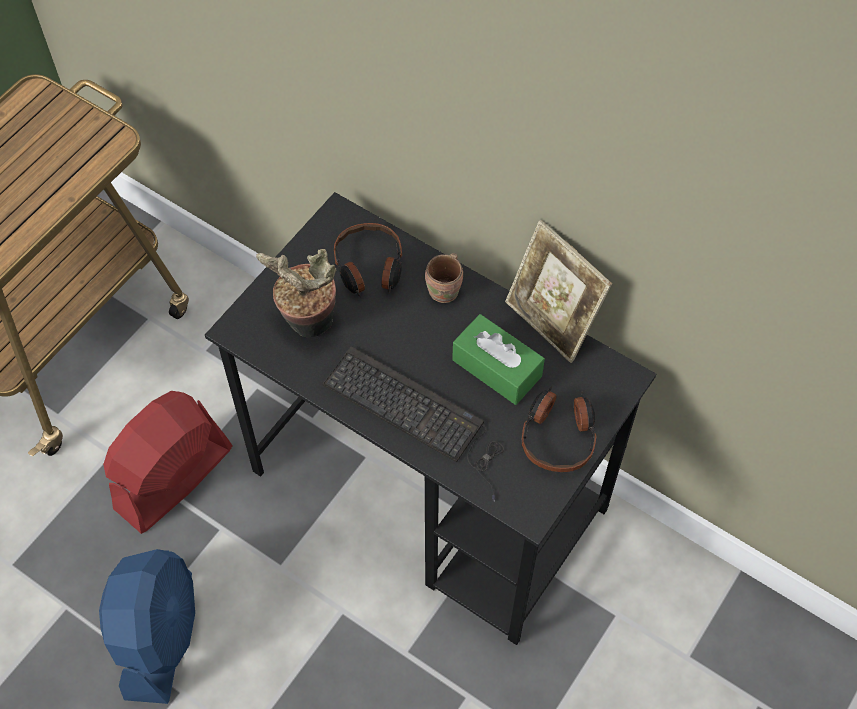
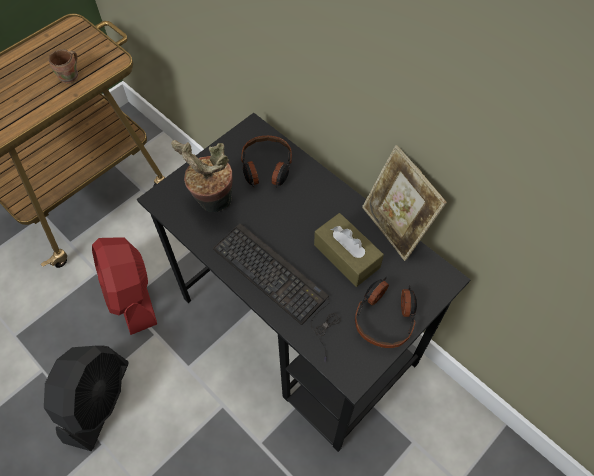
camera: 10 degrees right, 0 degrees up
(160, 635) = (98, 401): blue fan -> black fan
(173, 478) = (132, 295): red fan -> red fan turned 75 degrees counterclockwise
(446, 290) = (319, 192): brown mug -> brown mug (71, 77)
(497, 368) = (346, 256): green tissue box -> brown tissue box

